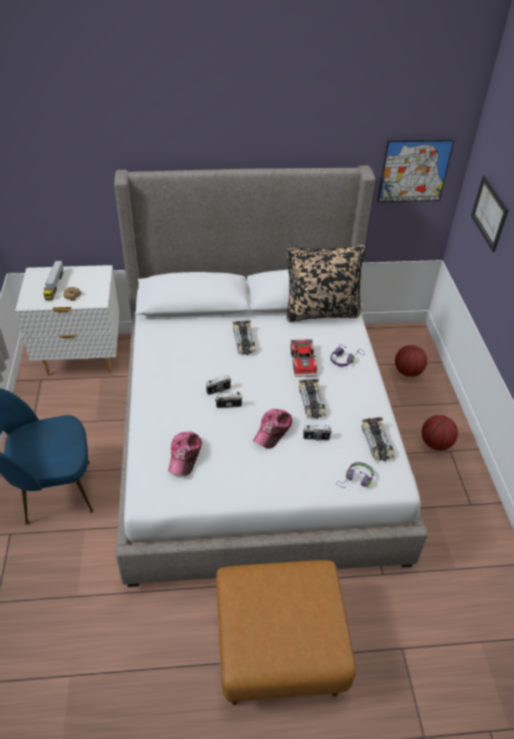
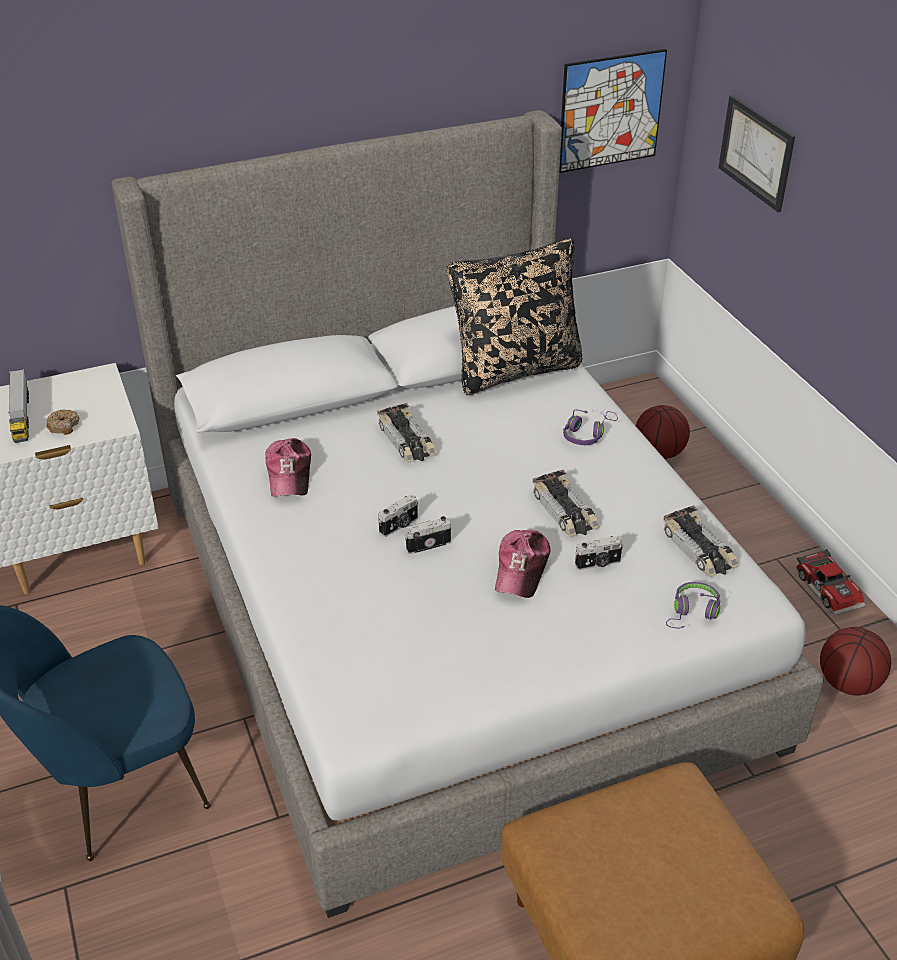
camera: 15 degrees left, 5 degrees down
(185, 456) = (390, 642): cap -> cap (289, 474)
(304, 362) = (523, 452): toy car -> toy car (830, 589)
(436, 443) = (750, 553): basketball -> basketball (849, 683)

